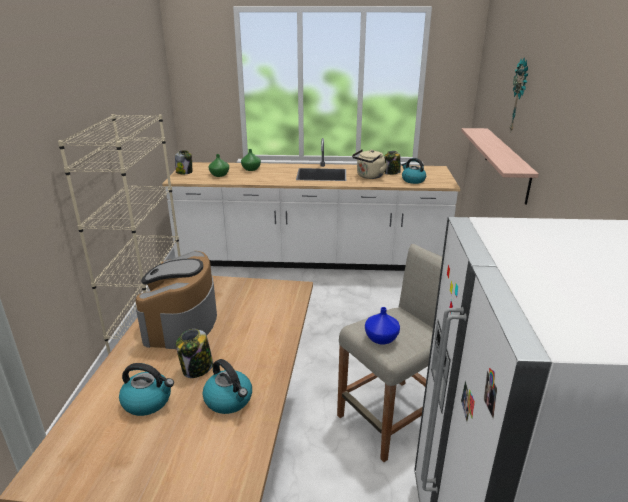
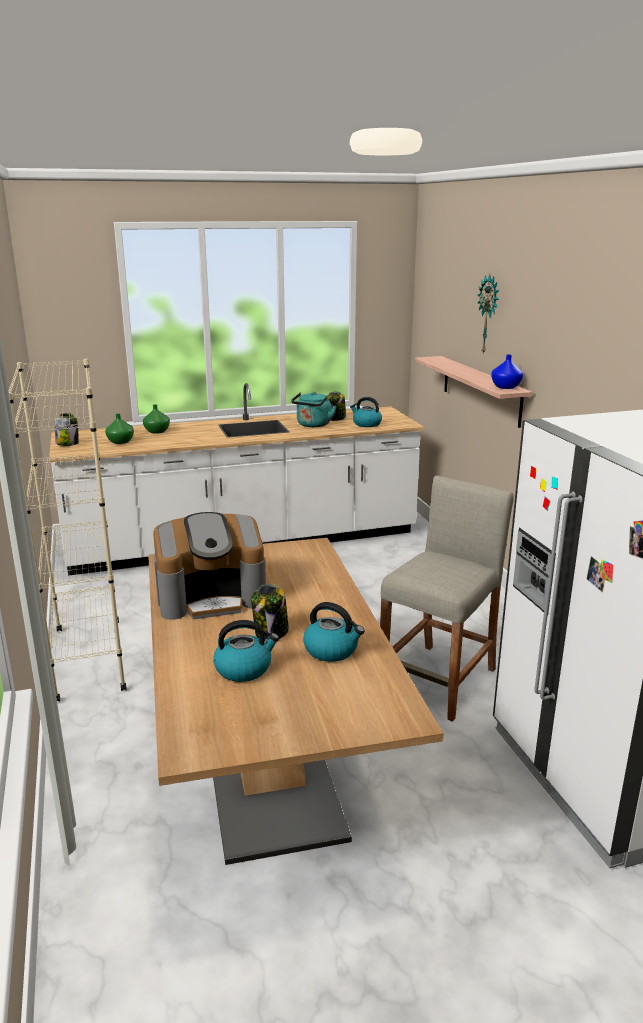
camera: 20 degrees left, 5 degrees down
(182, 322) = (212, 597): coffee machine -> coffee machine turned 90 degrees counterclockwise
(369, 176) = (313, 425): beige kettle -> turquoise kettle
(382, 339) = (435, 578): blue vase -> blue vase (506, 387)

